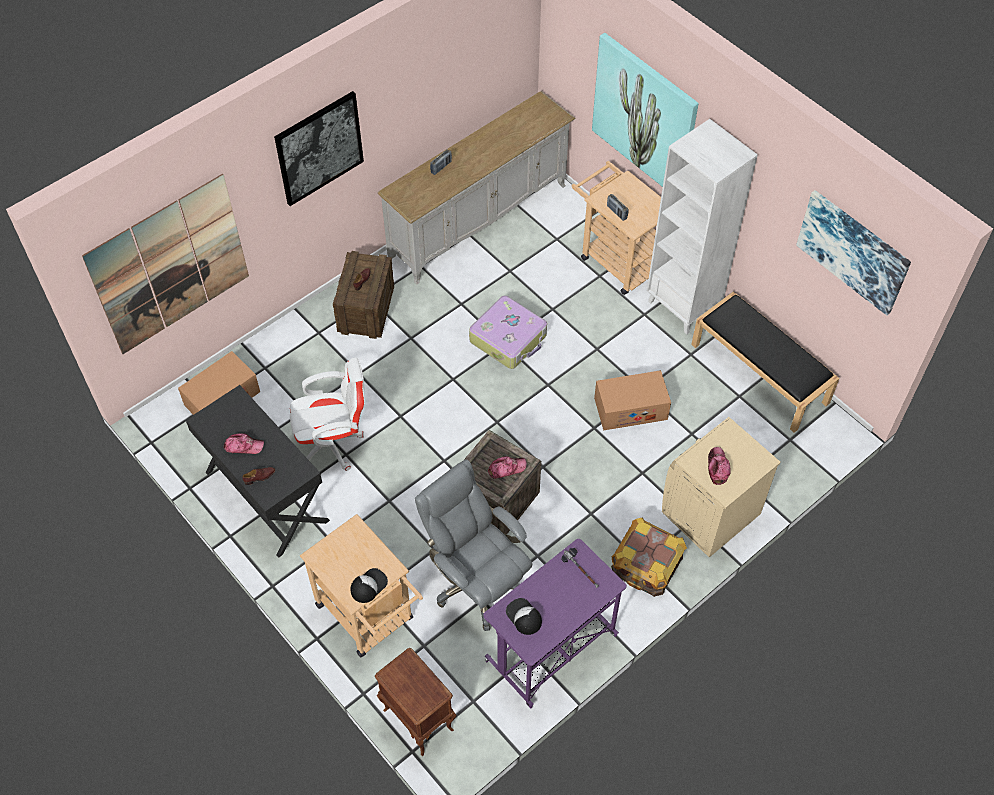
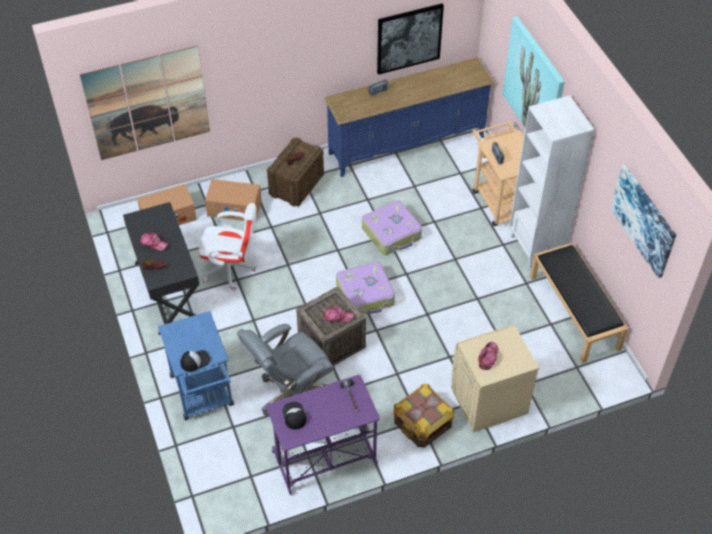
camera: 20 degrees right, 5 degrees down
(319, 148) = (279, 49): picture -> picture (409, 38)
(370, 617) = (203, 395): beige cart -> blue cart
(418, 720) = (205, 476): brown nightstand -> none
(476, 582) = (290, 395): grey office chair -> grey office chair turned 105 degrees counterclockwise
(479, 221) = (407, 145): grey cabinet -> blue cabinet
(511, 426) = (365, 295): none -> suitcase
(630, 408) = (461, 308): cardboard box -> cardboard box (234, 208)

